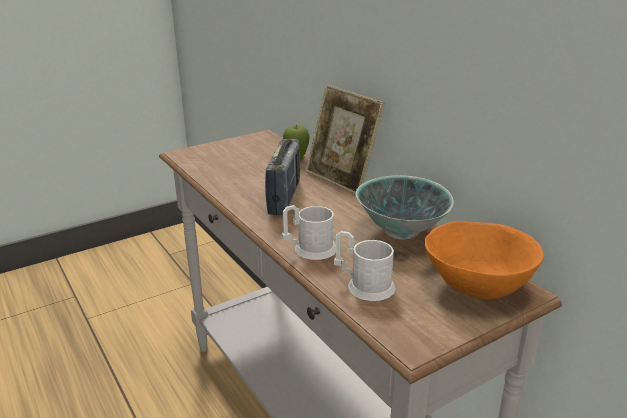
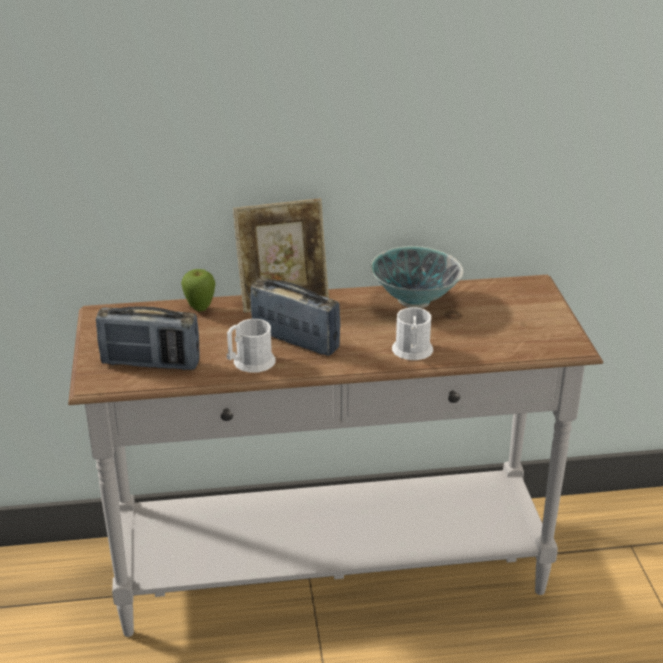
camera: 65 degrees left, 5 degrees up
(213, 161) = (150, 363): none -> radio
(364, 285) = (487, 342): white mug -> white mug (249, 363)
(479, 284) = (516, 296): orange bowl -> none

